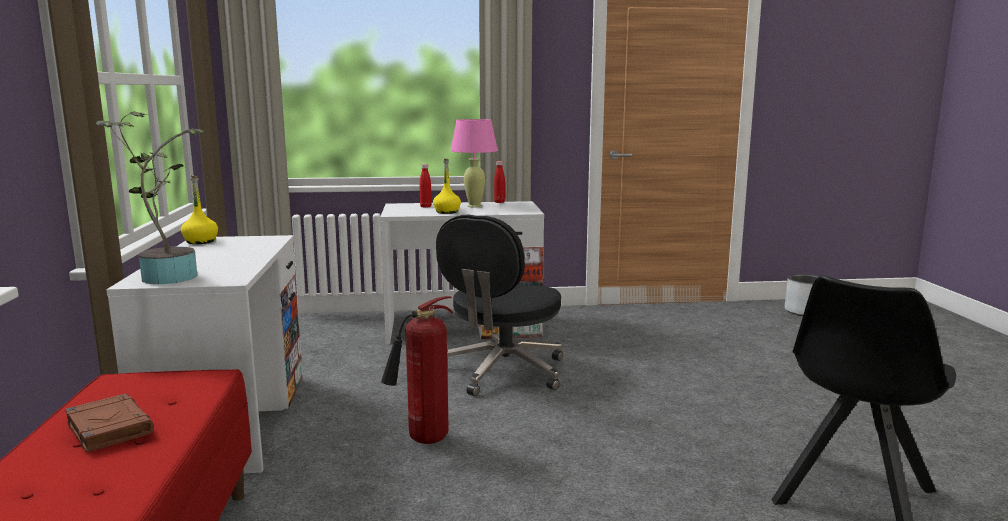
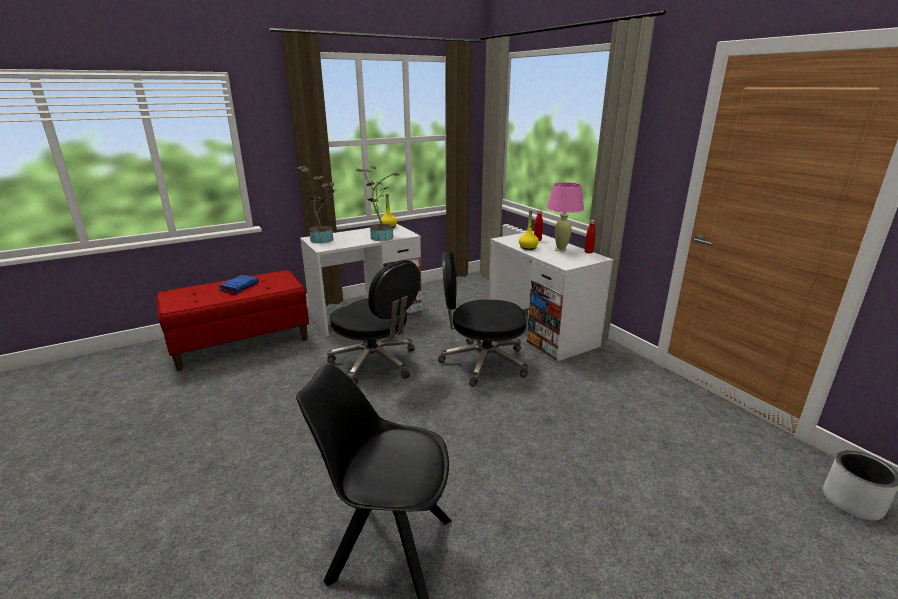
camera: 65 degrees right, 10 degrees up
(108, 428) = (239, 286): brown book -> blue book
(249, 249) = (381, 237): none -> potted plant
(423, 441) = (376, 363): fire extinguisher -> black office chair

